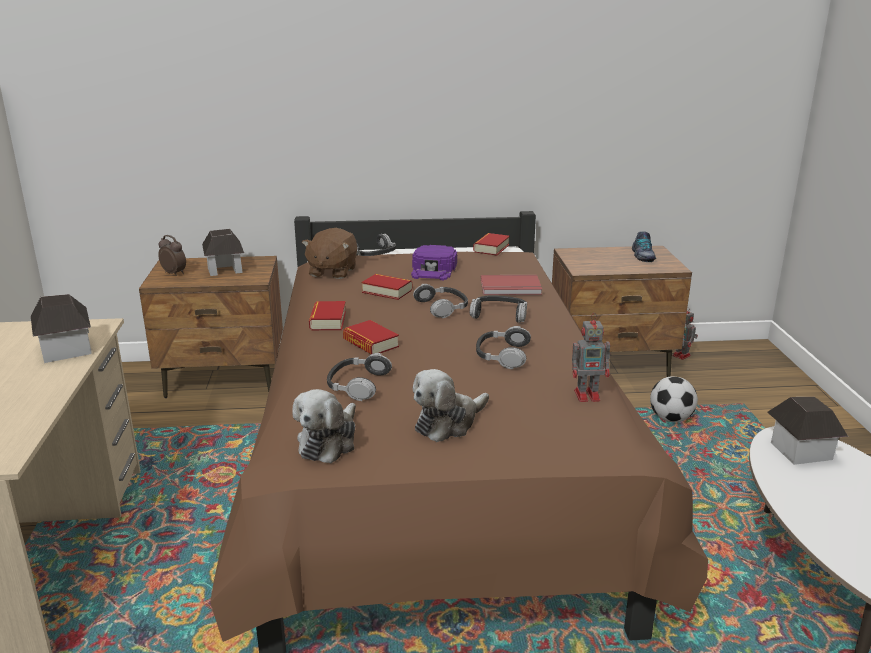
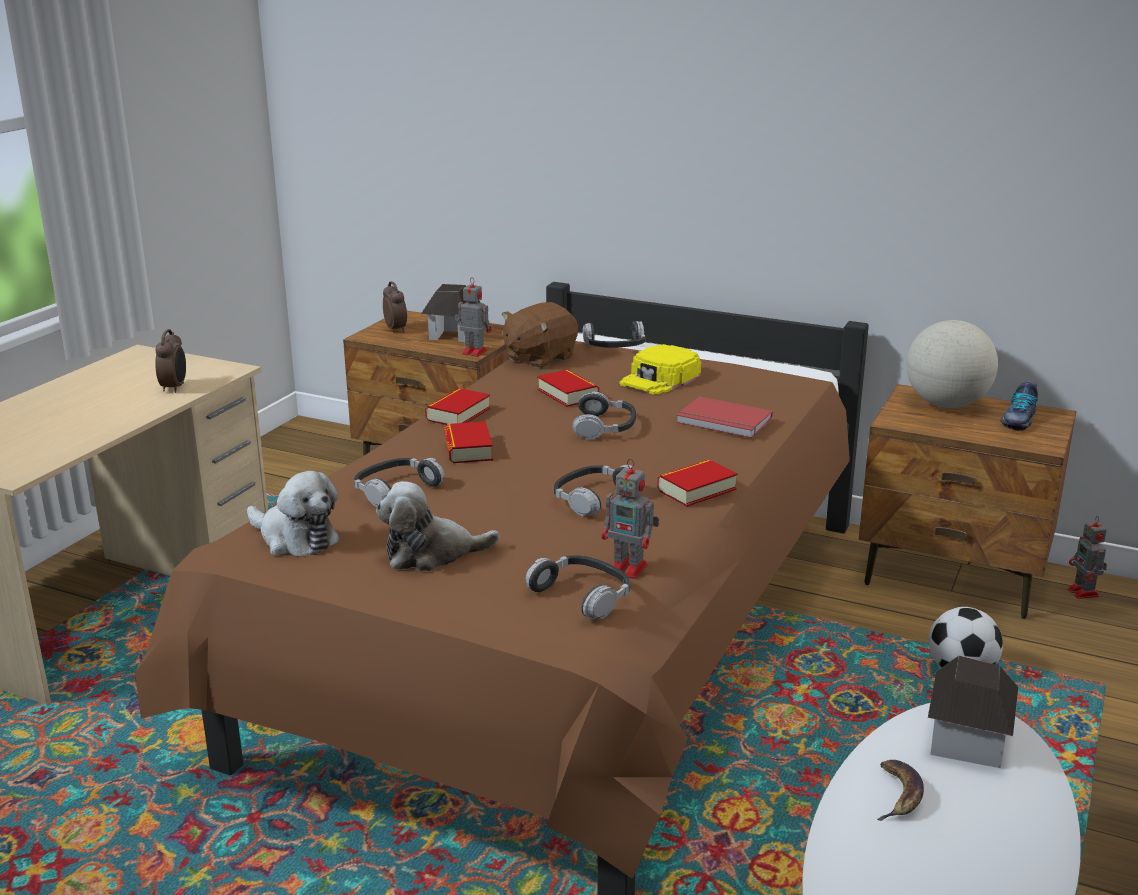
camera: 30 degrees right, 0 degrees up
(66, 350) = (175, 388): toy house -> alarm clock
(257, 278) = (473, 352): none -> toy robot
(329, 442) = (295, 539): plush toy -> plush toy turned 105 degrees counterclockwise
(434, 269) = (660, 379): purple cap -> yellow cap
(491, 248) = (774, 366): book -> book (696, 489)
(499, 315) = (660, 451): headphones -> headphones (582, 595)
(596, 255) = (946, 404): none -> globe
(808, 494) = (898, 795): none -> banana

